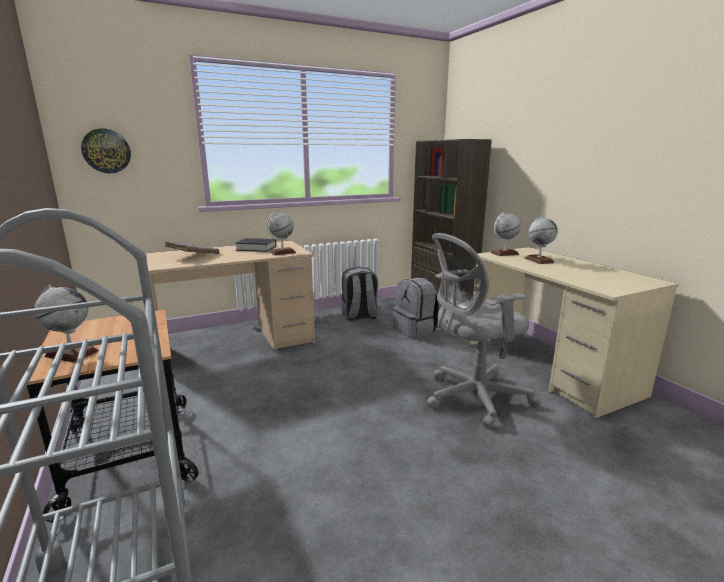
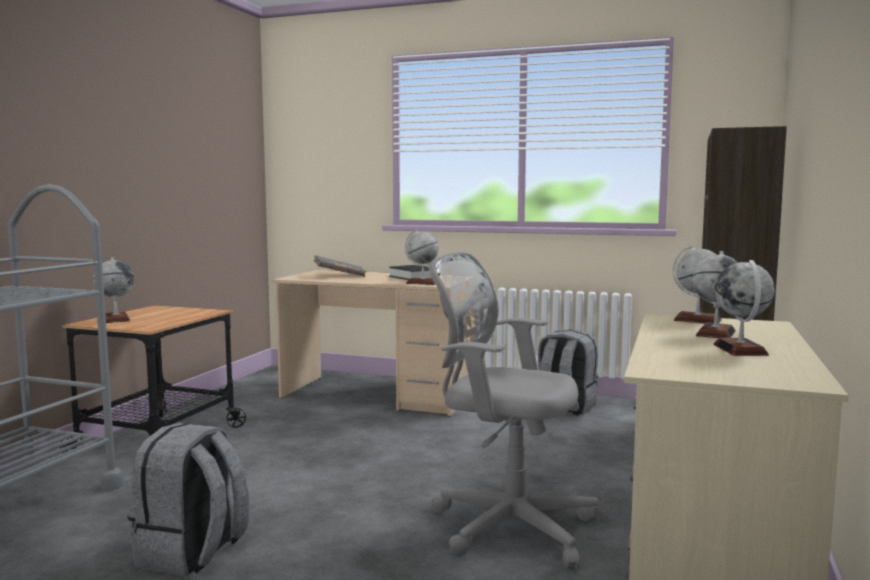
camera: 45 degrees right, 10 degrees down
(106, 151) = (308, 162): wall clock -> none
(416, 330) = (606, 441): grey backpack -> grey backpack (192, 553)
(579, 268) = (740, 350): none -> globe

